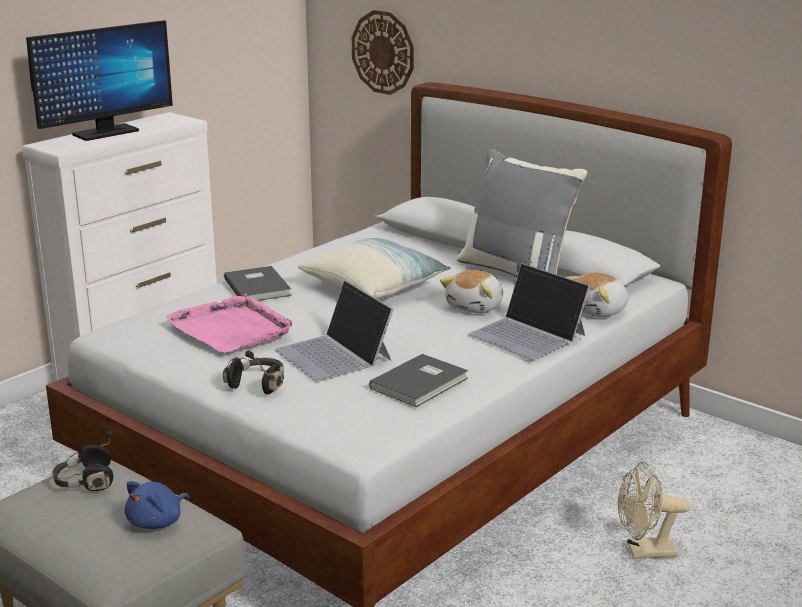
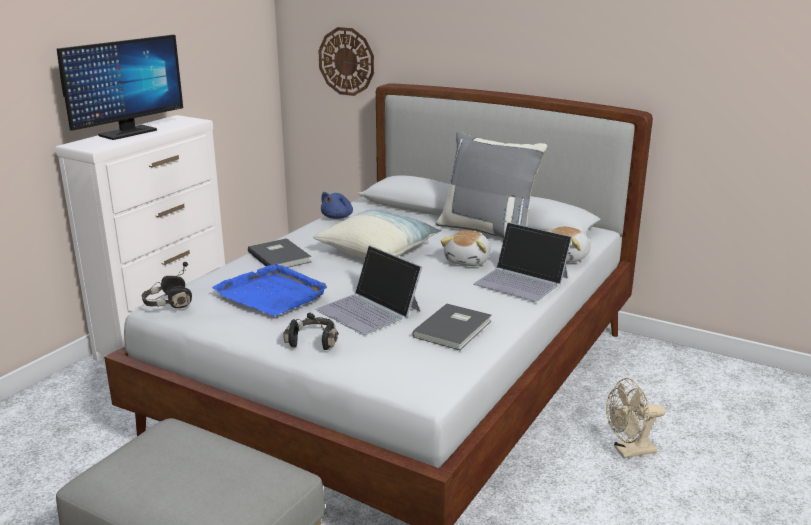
camera: 10 degrees left, 0 degrees up
(86, 482) = (165, 444): black headphones -> black headphones (168, 303)
(157, 522) = (244, 476): blue plush toy -> blue plush toy (338, 217)
(232, 328) = (272, 294): pink tray -> blue tray

